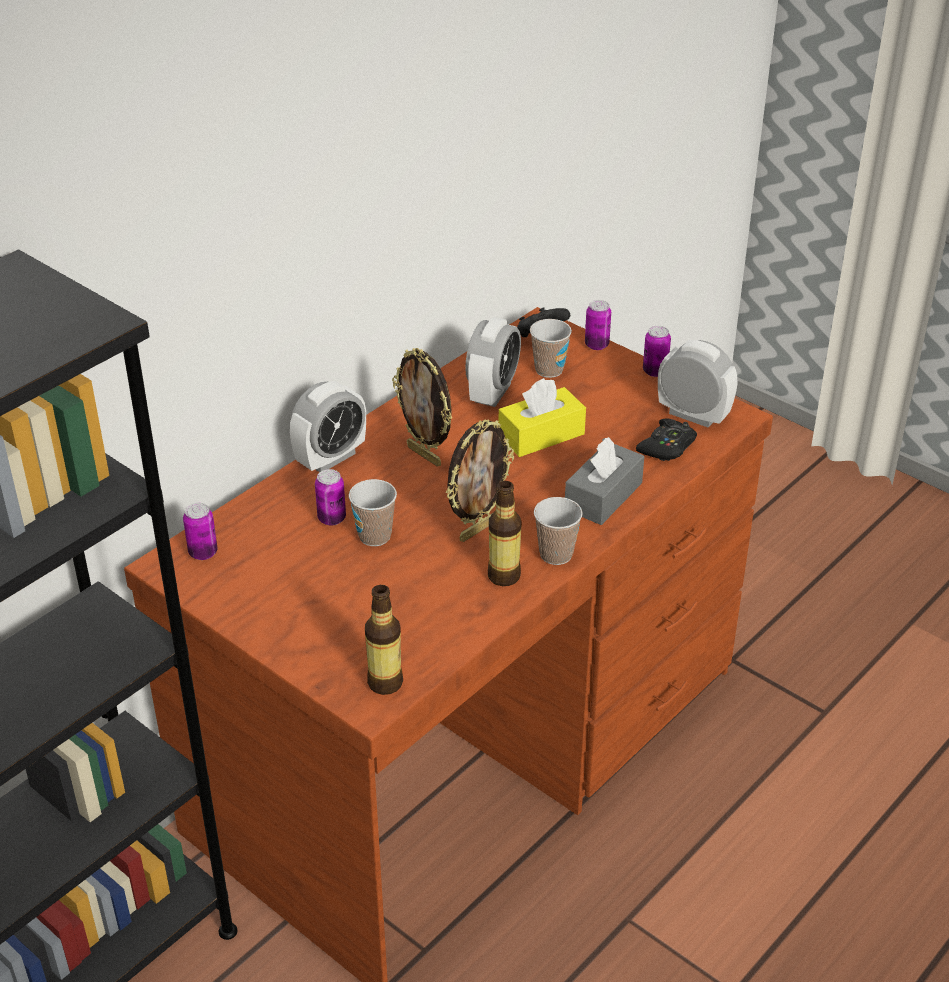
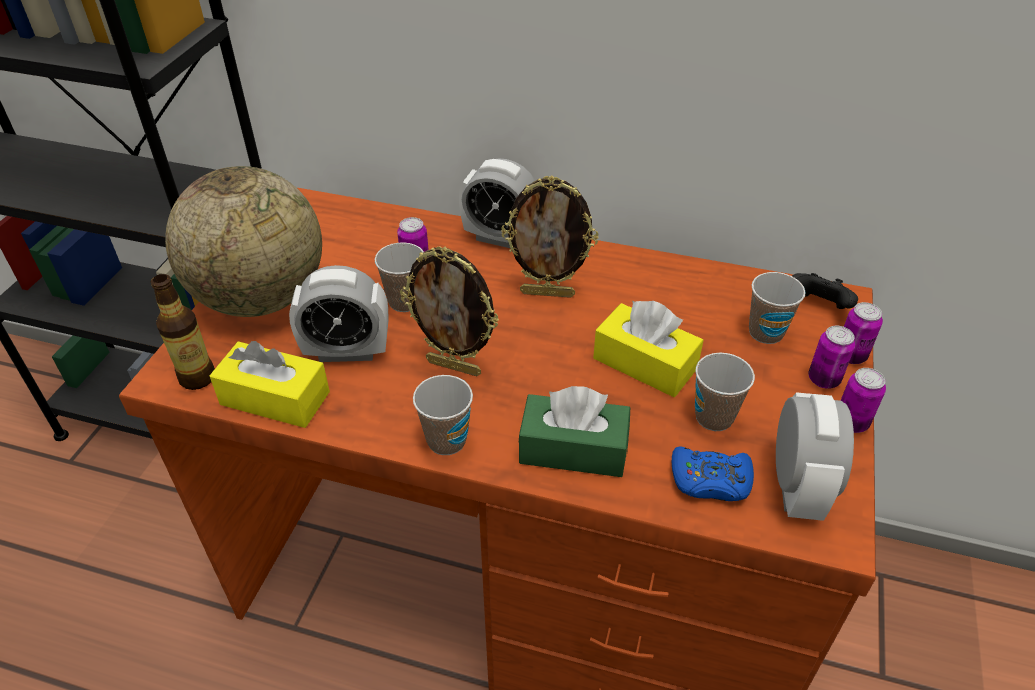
camera: 65 degrees right, 5 degrees up
(203, 553) = (332, 216): can -> can (823, 379)
(299, 624) = (261, 298): none -> globe
(425, 455) = (547, 293): picture frame -> picture frame turned 105 degrees counterclockwise
(445, 638) = (275, 398): none -> yellow tissue box
(492, 393) = (687, 305): alarm clock -> alarm clock (347, 351)
(503, 576) = (390, 410): bottle -> none
(603, 496) = (573, 449): grey tissue box -> green tissue box
(614, 424) = (714, 417): none -> cup
(667, 447) = (710, 481): black game controller -> blue game controller

